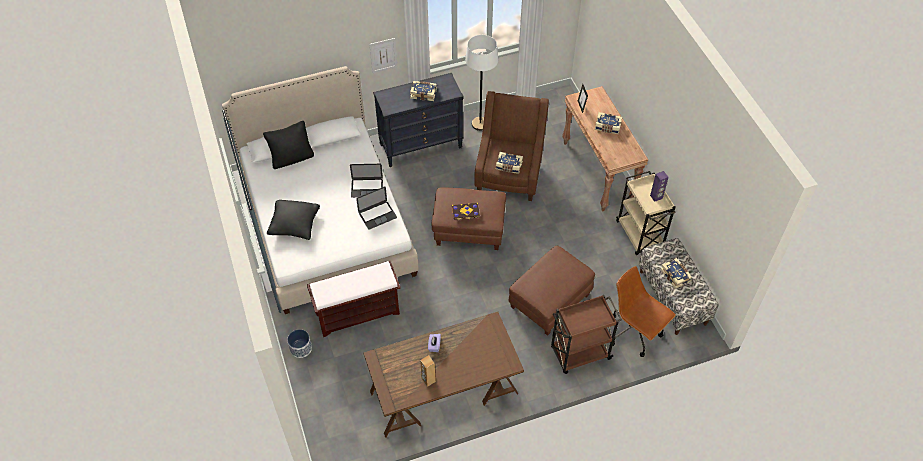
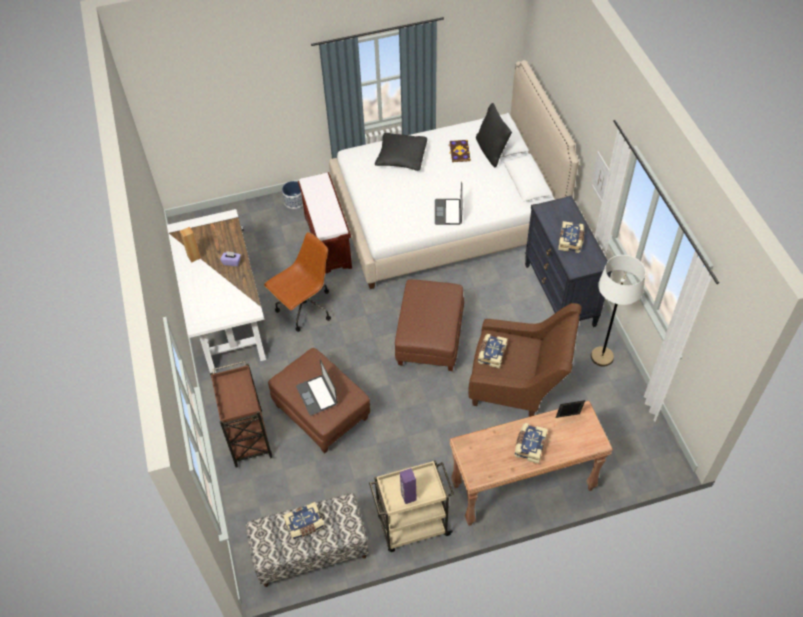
camera: 95 degrees right, 0 degrees up
(377, 215) = (409, 221): laptop -> laptop (317, 395)
(444, 393) = (224, 310): brown desk -> white desk
(465, 212) = (420, 307): book -> book (459, 151)
(635, 333) = (265, 498): brown office chair -> brown office chair (304, 309)

